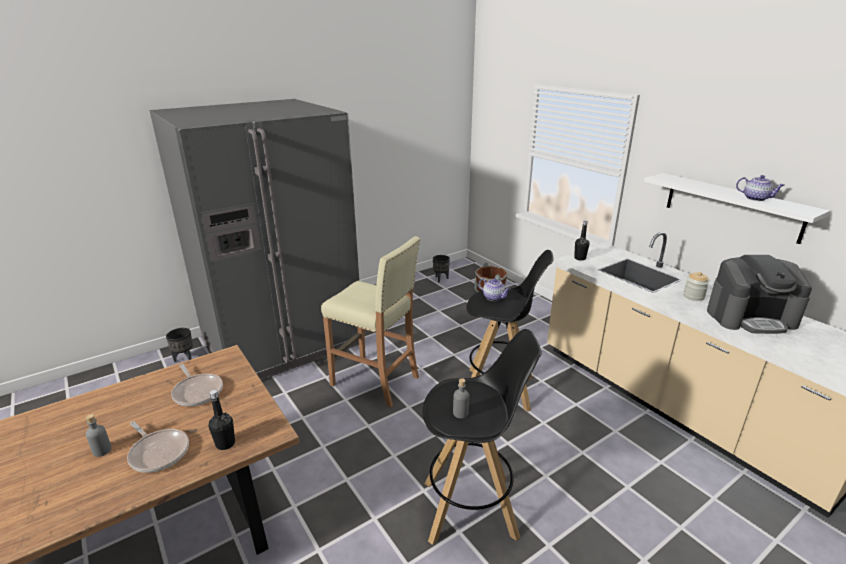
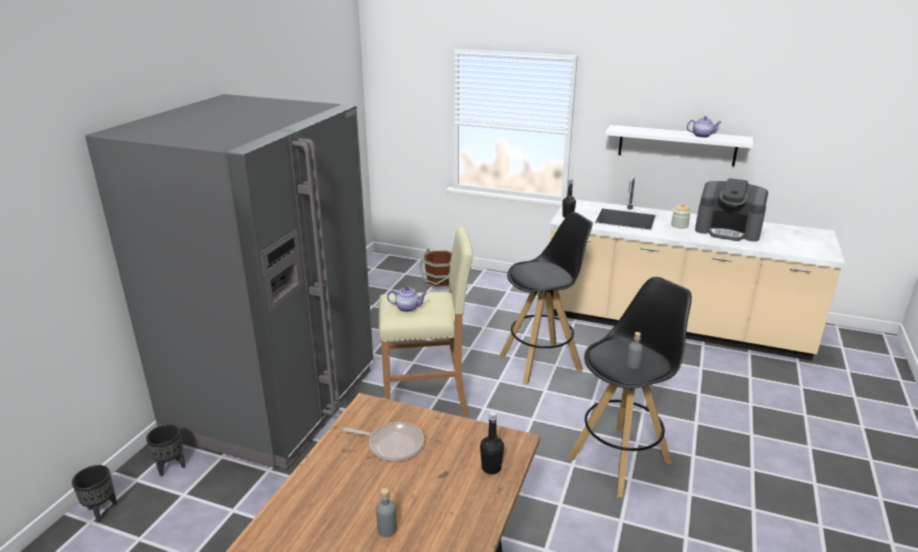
camera: 35 degrees left, 0 degrees up
(158, 452) = (443, 503): frying pan -> none
(441, 279) = (374, 281): black planter -> black planter (102, 511)
(494, 298) = (533, 271): teapot -> teapot (408, 308)
(750, 317) = (728, 230): coffee machine -> coffee machine turned 60 degrees clockwise

